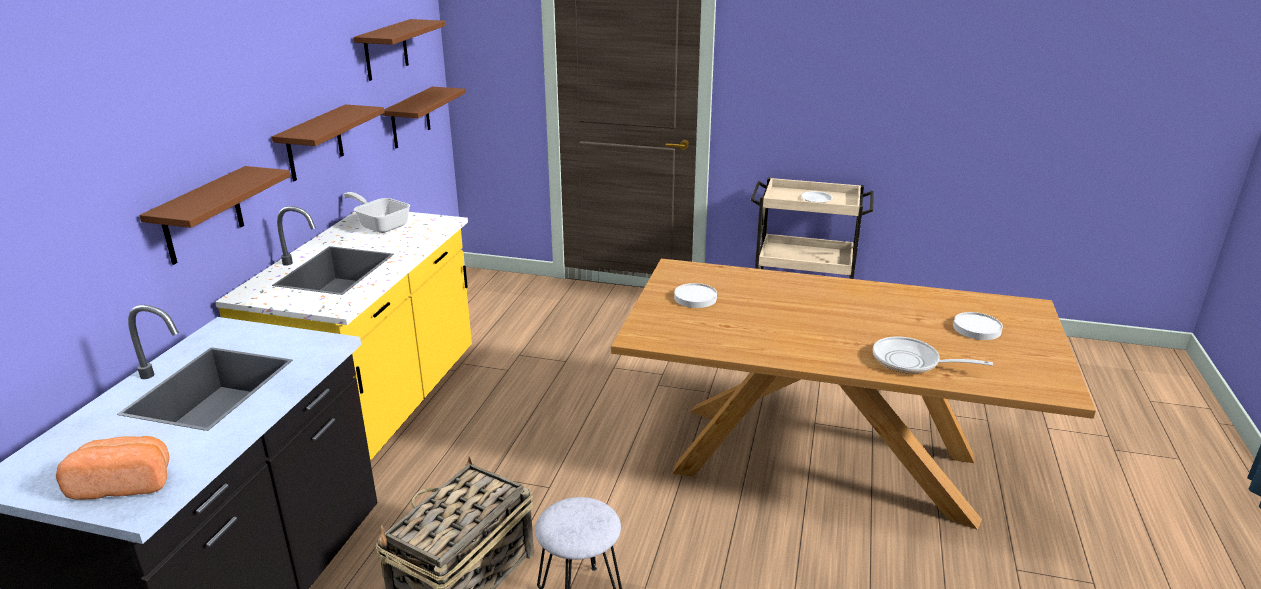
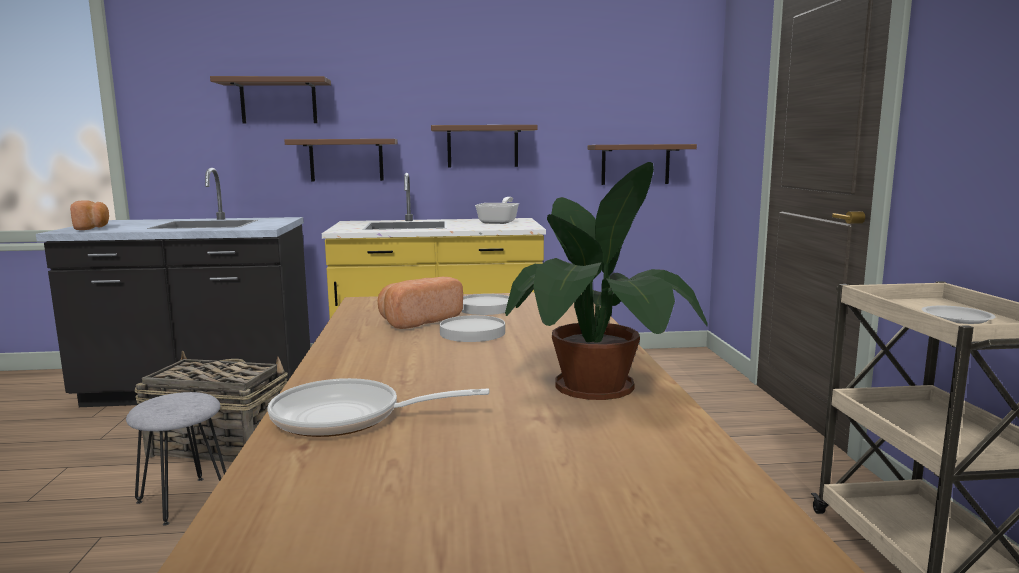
camera: 70 degrees right, 15 degrees down
(386, 50) = (608, 93): brown shelf -> brown shelf (278, 101)
(720, 325) = (418, 321): none -> bread
(881, 299) = (597, 388): none -> potted plant
(911, 362) = (347, 418): frying pan -> frying pan turned 90 degrees counterclockwise
(977, 328) = (540, 473): white plate -> white plate (473, 333)

